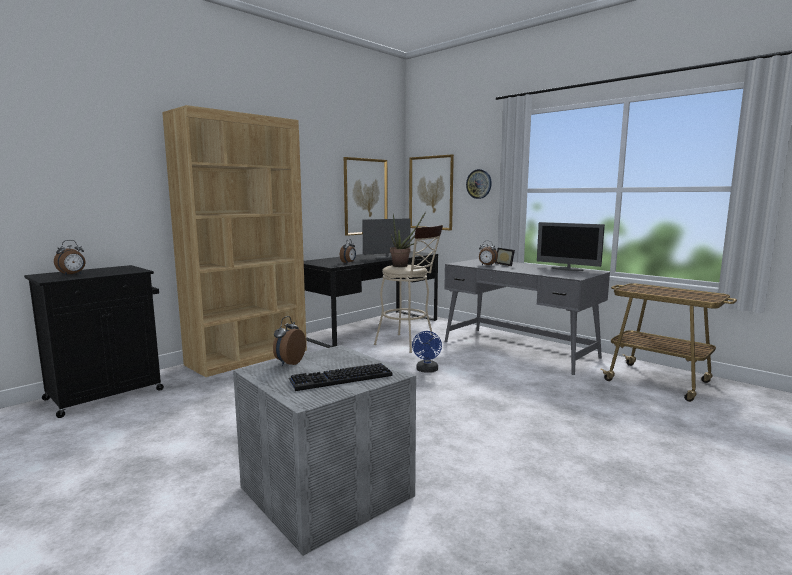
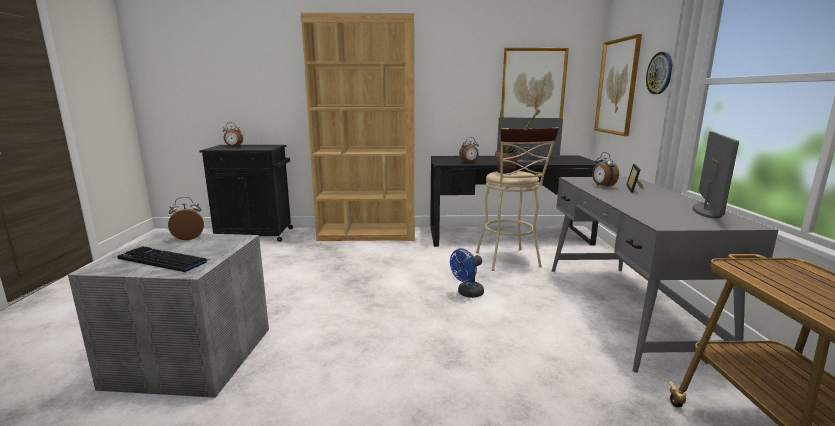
camera: 45 degrees right, 5 degrees up
(567, 269) = (707, 211): monitor -> monitor turned 150 degrees counterclockwise

